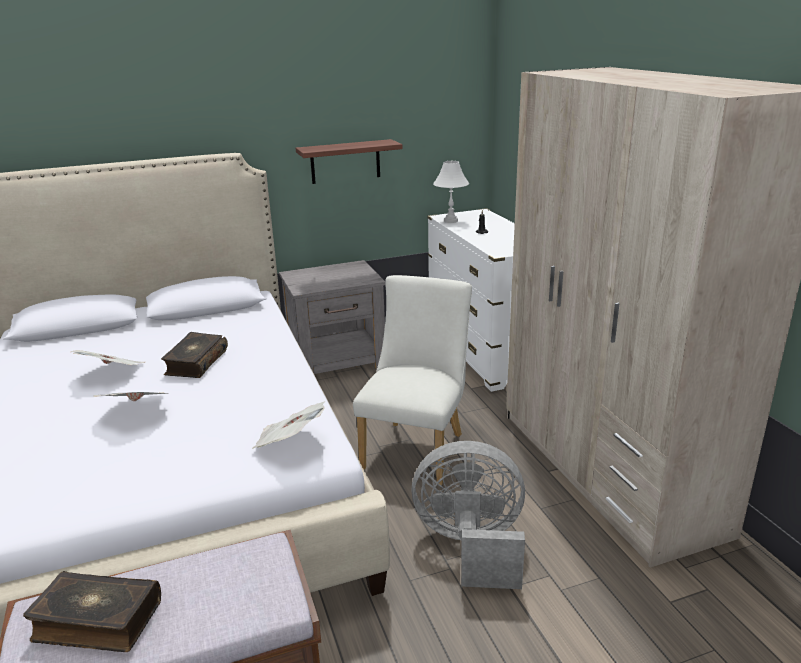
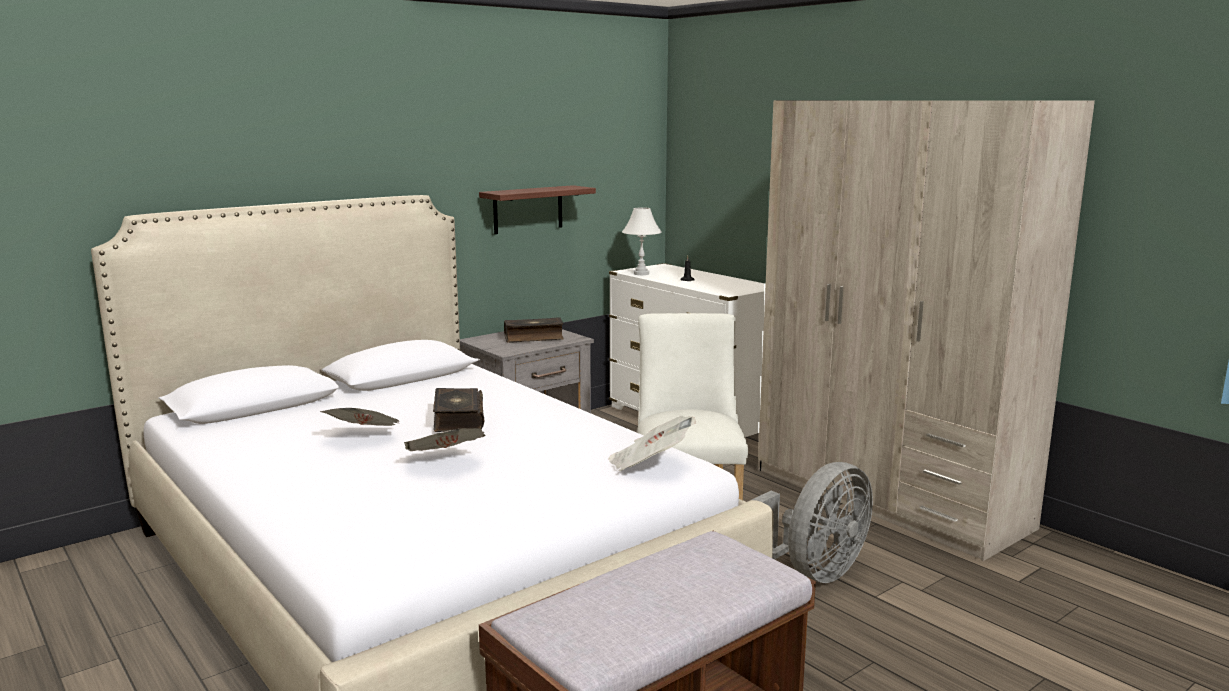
camera: 20 degrees left, 10 degrees down
(97, 621) = (610, 612): book -> book (533, 338)
(471, 546) = (811, 573): grey fan -> grey fan turned 150 degrees clockwise

